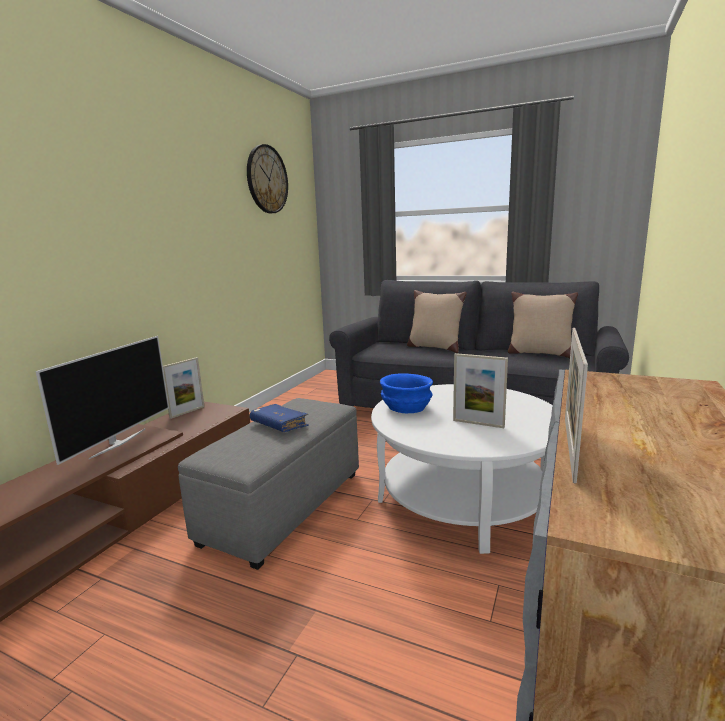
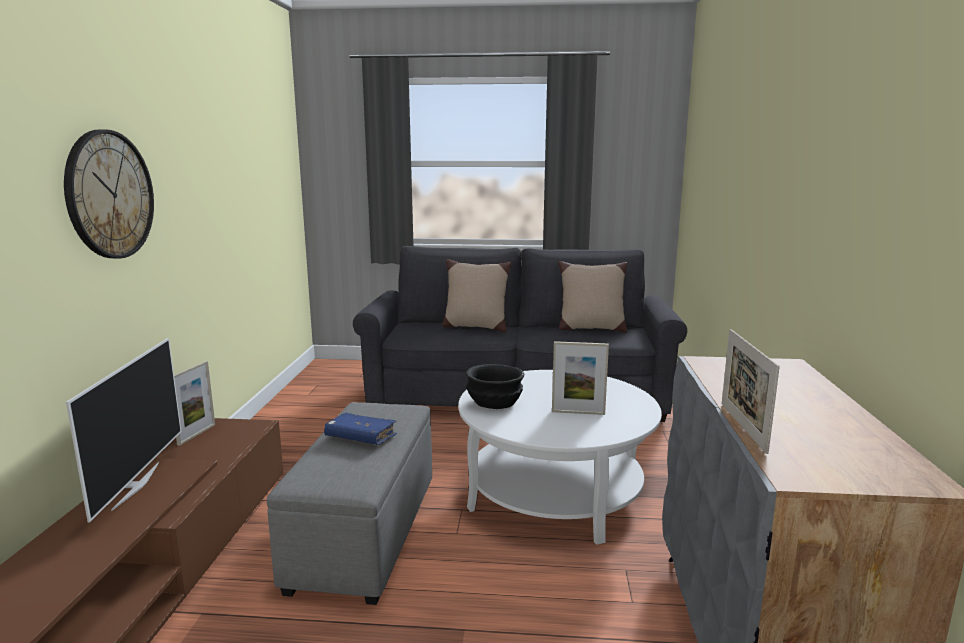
camera: 20 degrees left, 0 degrees up
(267, 179) = (252, 118): wall clock -> wall clock (109, 195)
(406, 408) = (494, 402): blue bowl -> black bowl

